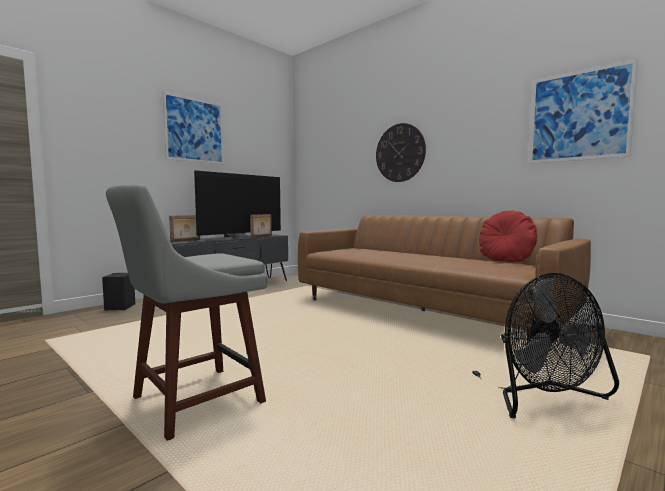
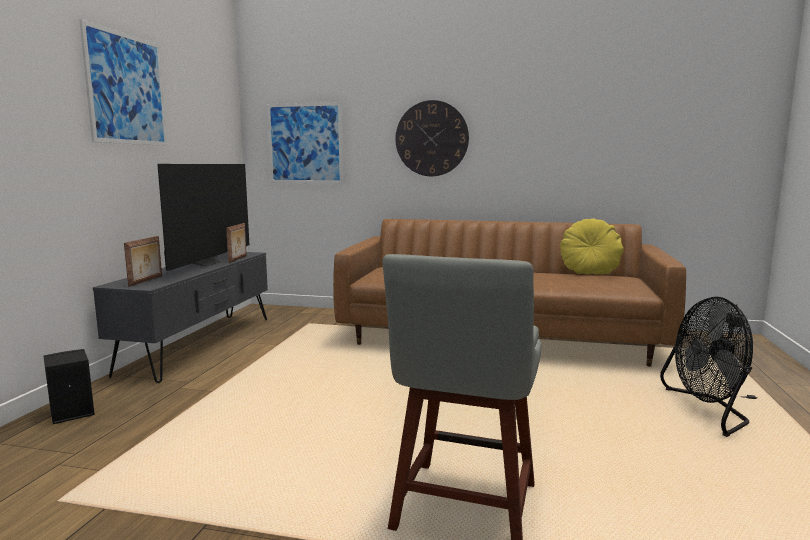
camera: 30 degrees left, 5 degrees up
(506, 261) = (589, 273): red pillow -> yellow pillow
(537, 397) = (712, 409): black fan -> black fan turned 135 degrees clockwise
(578, 116) = (643, 119): picture -> picture (305, 143)

